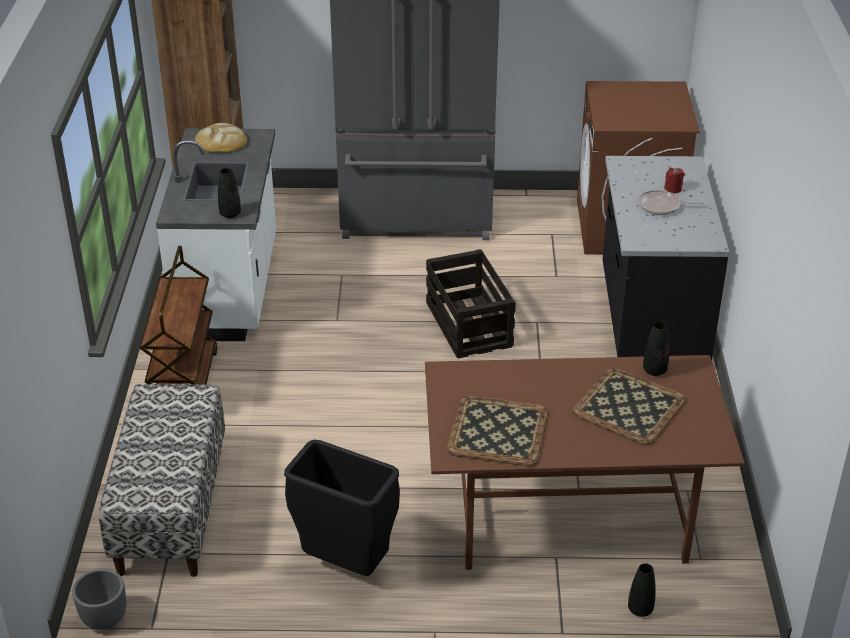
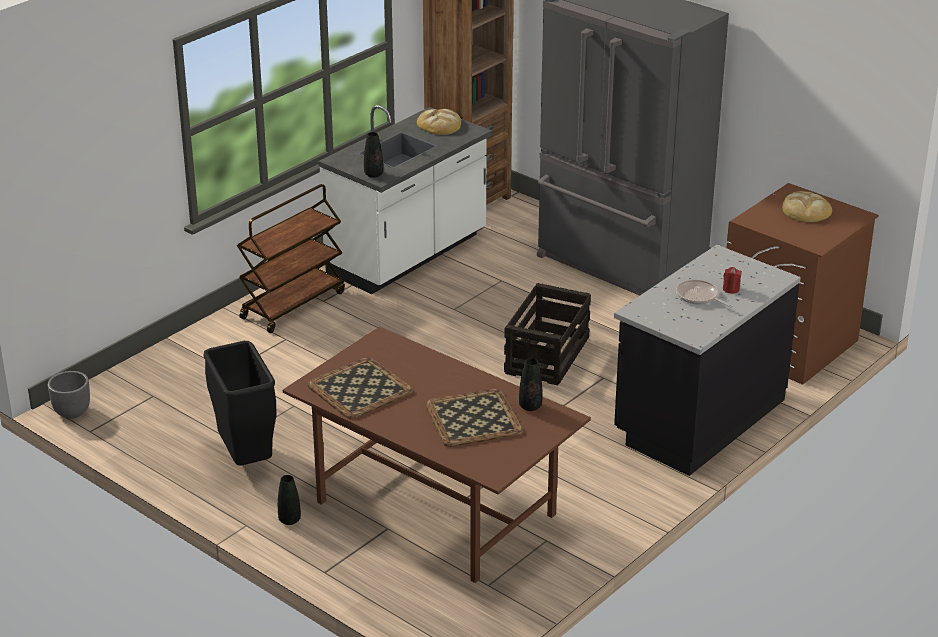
camera: 40 degrees right, 5 degrees down
(171, 510) = (187, 373): bench -> none
(634, 99) = (805, 210): none -> bread
(640, 609) = (397, 589): black vase -> black vase (289, 520)

